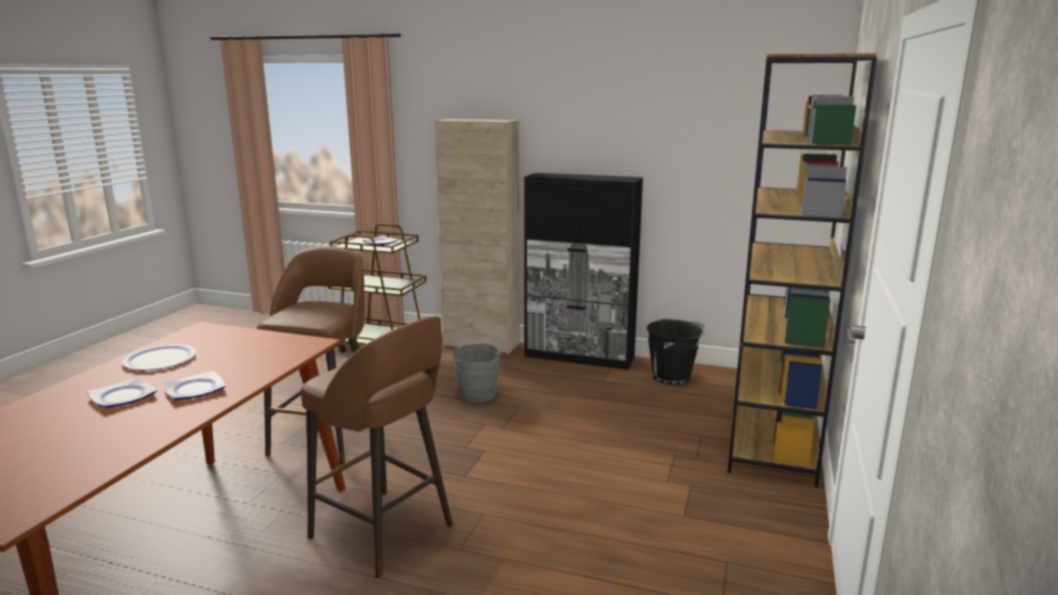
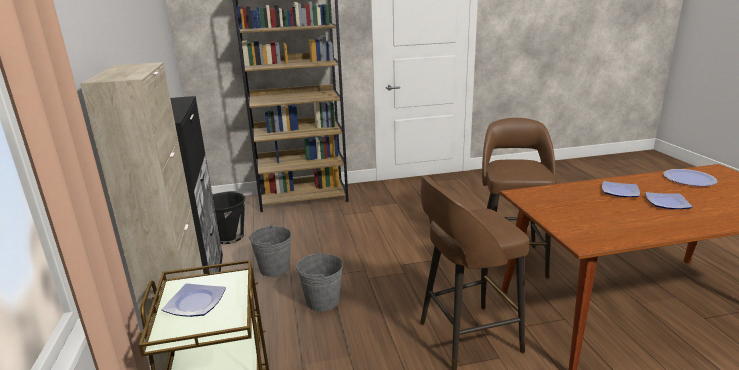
camera: 120 degrees left, 5 degrees up
(160, 359) = (633, 223): plate -> plate (689, 179)
(567, 386) = (274, 268): none -> grey bucket

